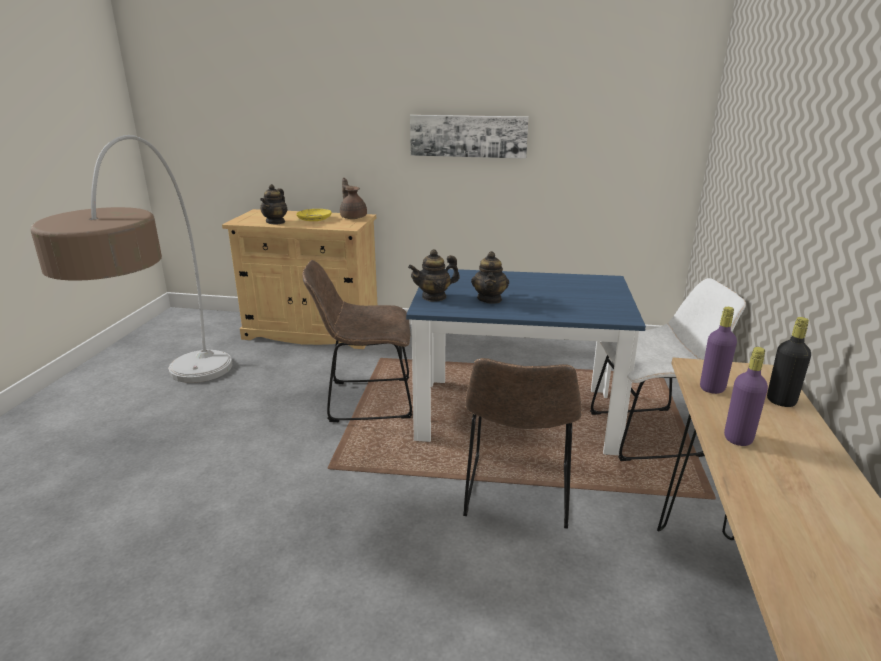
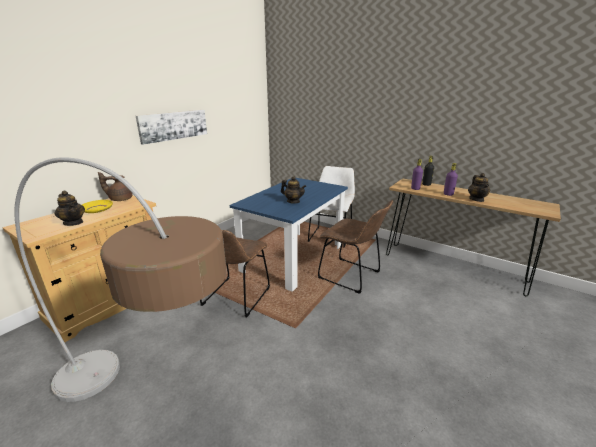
camera: 65 degrees left, 0 degrees up
(434, 297) = (276, 211): teapot -> teapot (476, 199)

